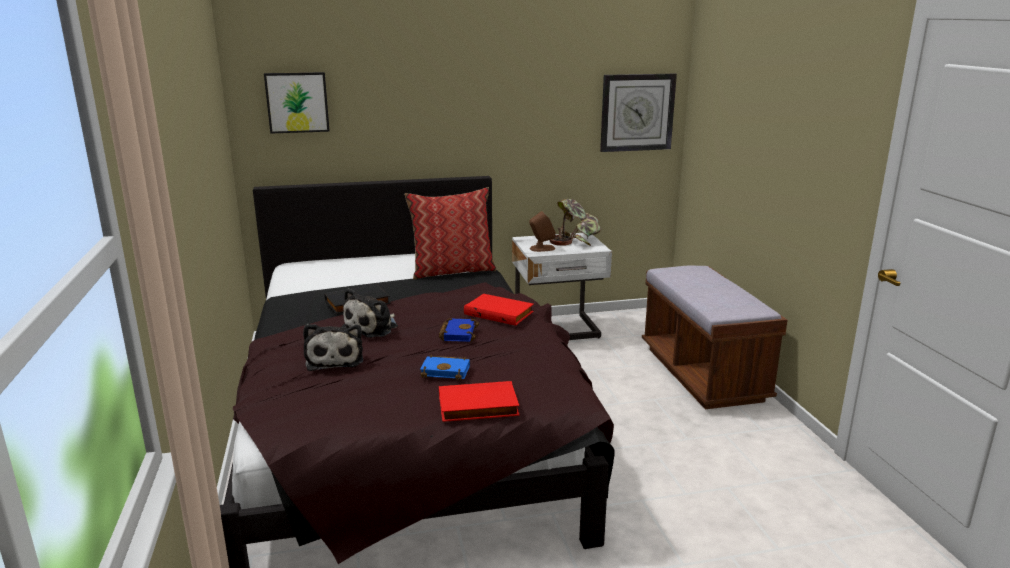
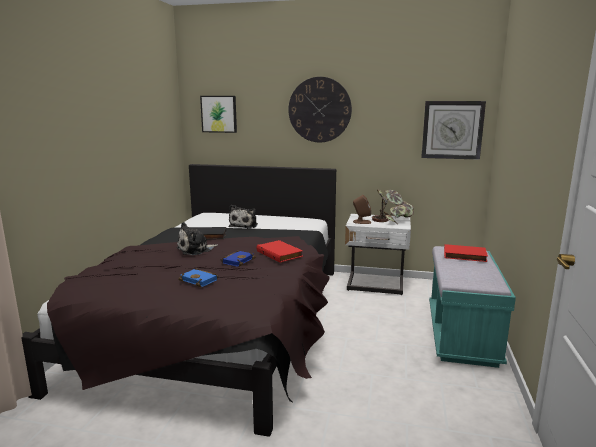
camera: 25 degrees right, 5 degrees down
(335, 359) = (150, 262): plush toy -> plush toy (244, 225)
(452, 271) = (289, 228): pillow -> none
(460, 91) = (319, 110): none -> wall clock
(477, 407) = (189, 305): red book -> red book (464, 256)
(702, 374) = (461, 335): brown bench -> turquoise bench

